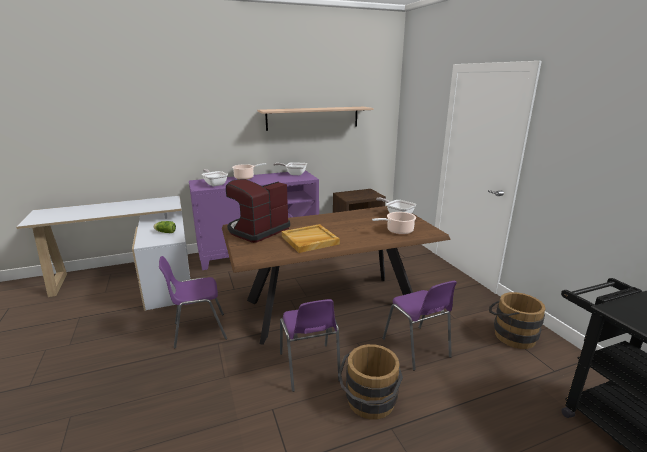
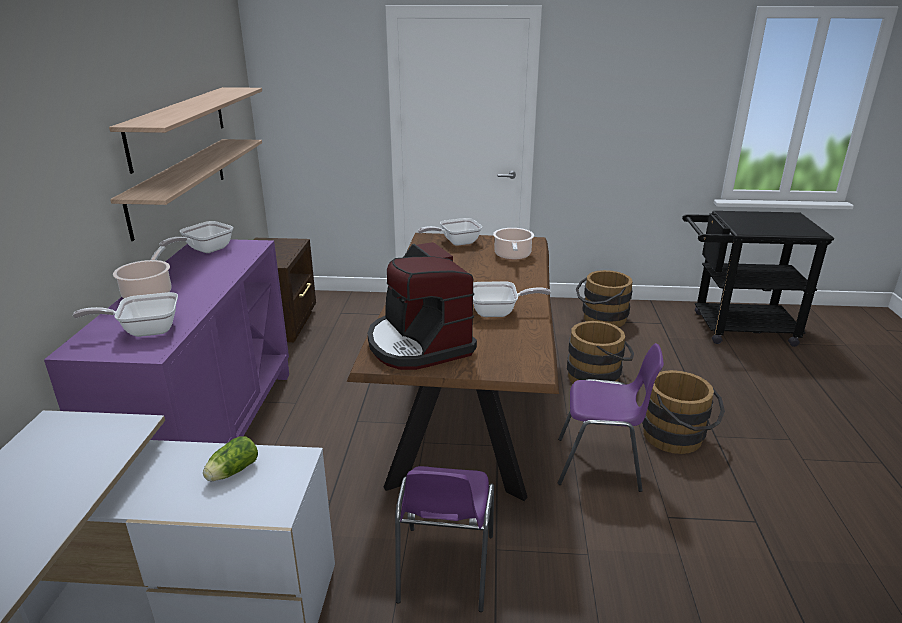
camera: 65 degrees left, 5 degrees up
(304, 144) = (179, 185): none -> shelf
(309, 240) = (499, 312): beige tray -> frying pan
(417, 349) = (598, 377): purple chair -> brown bucket

